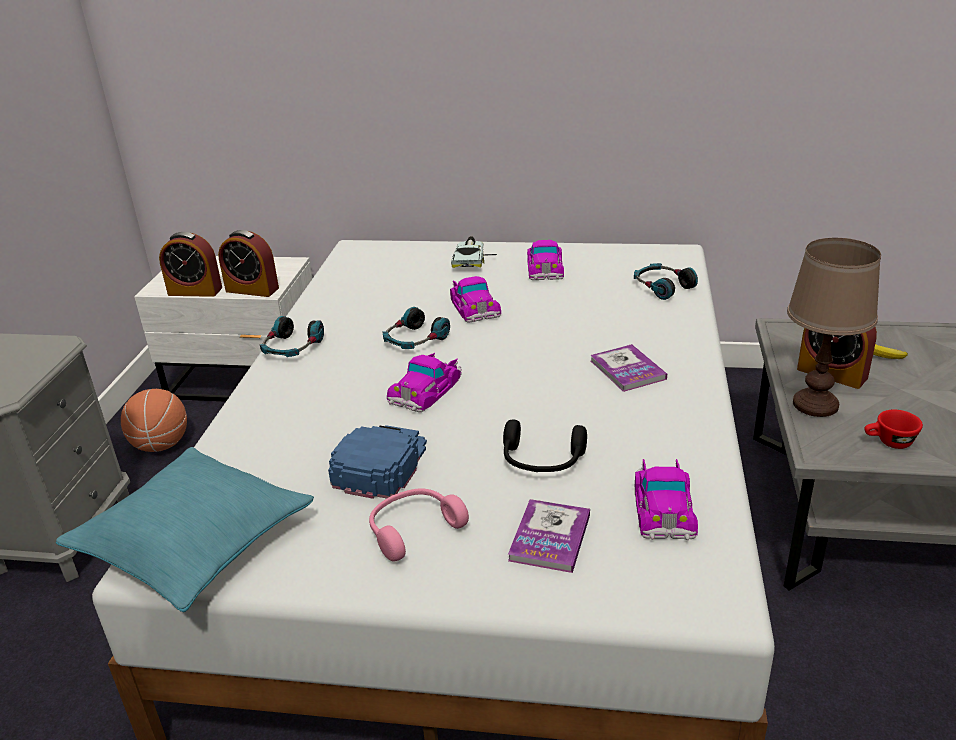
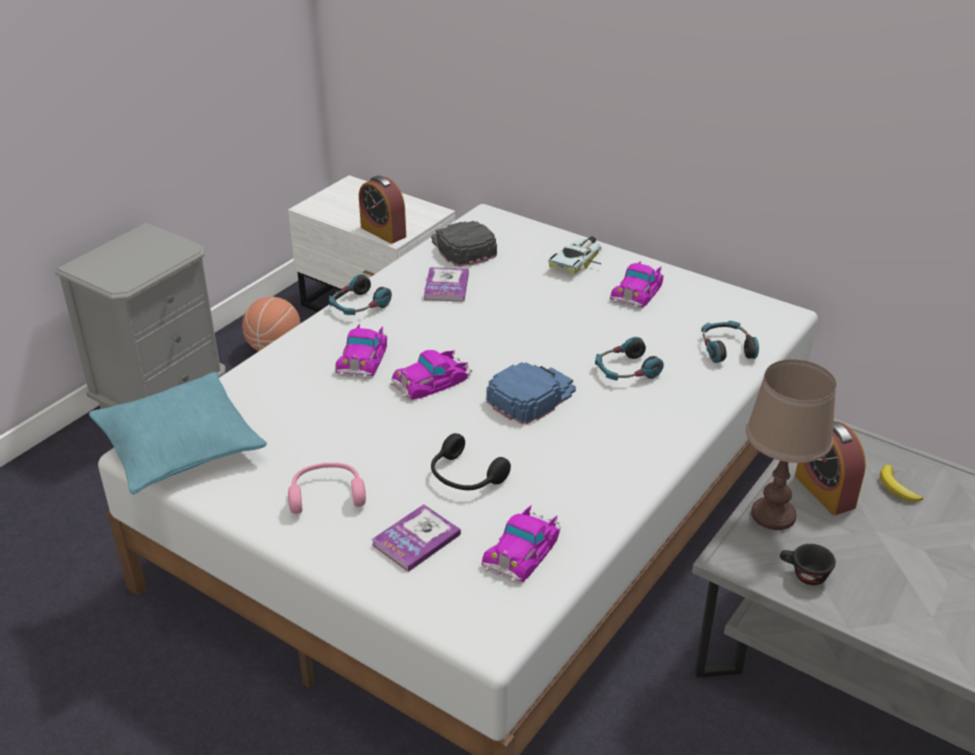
camera: 25 degrees right, 5 degrees up
(195, 291) = (337, 219): alarm clock -> none
(353, 275) = (462, 247): none -> black cap
(380, 463) = (345, 433): blue cap -> blue cap (531, 396)
(415, 340) = (460, 331): headphones -> headphones (626, 370)
(474, 305) = (538, 312): toy car -> toy car (363, 357)
(627, 370) = (610, 421): book -> book (446, 286)
(889, 442) = (803, 574): red cup -> black cup

